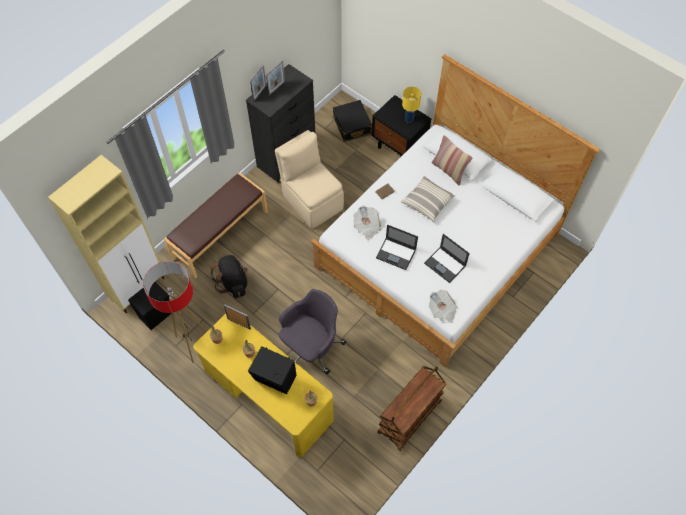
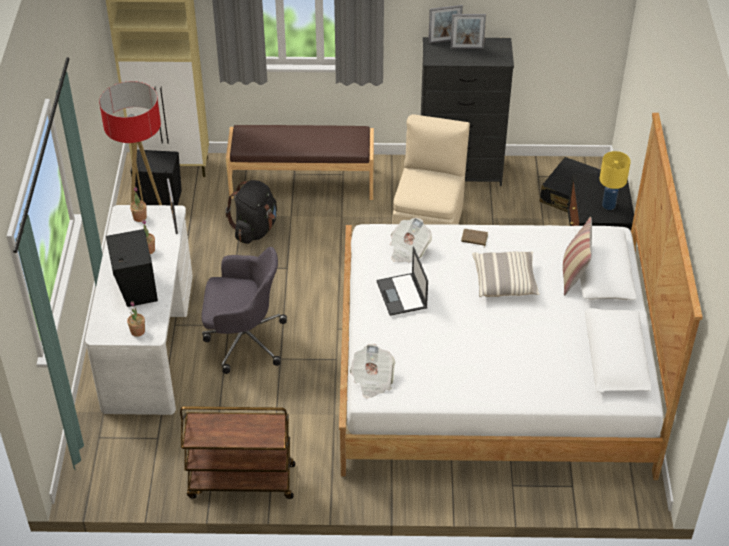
camera: 50 degrees right, 15 degrees down
(268, 396) = (148, 341): yellow desk -> white desk
(445, 265) = (437, 347): laptop -> none

